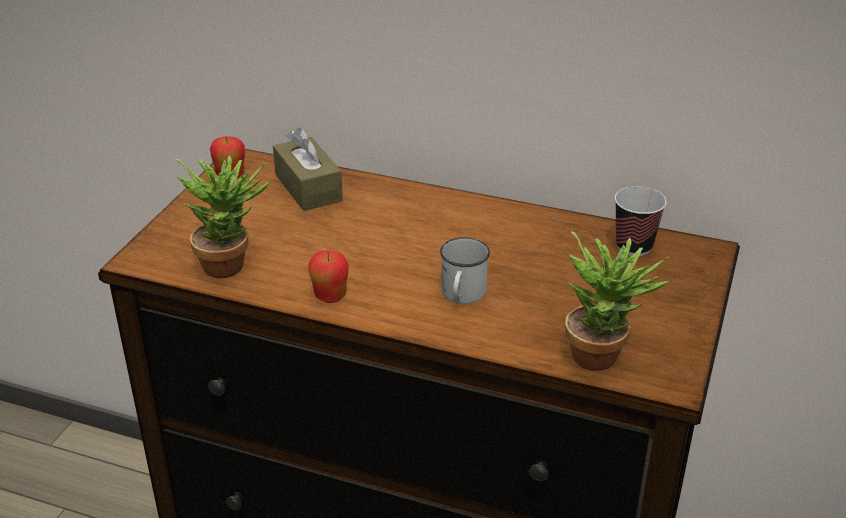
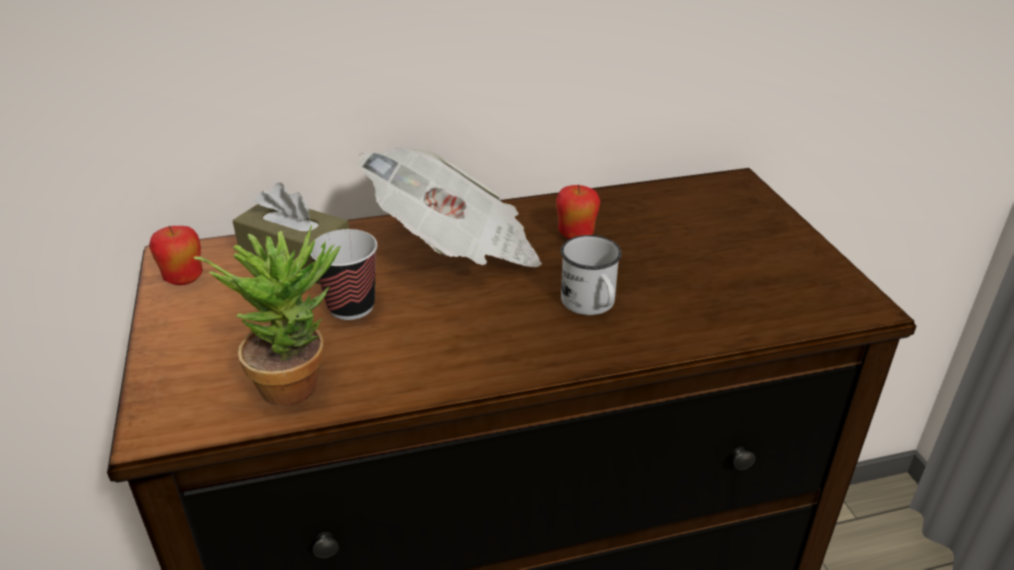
camera: 35 degrees left, 0 degrees up
(330, 297) = (459, 366): apple -> apple (576, 236)
(417, 220) = (456, 248): none -> newspaper
(603, 355) = (782, 306): potted plant -> none
(634, 246) = (679, 199): cup -> cup (351, 306)

